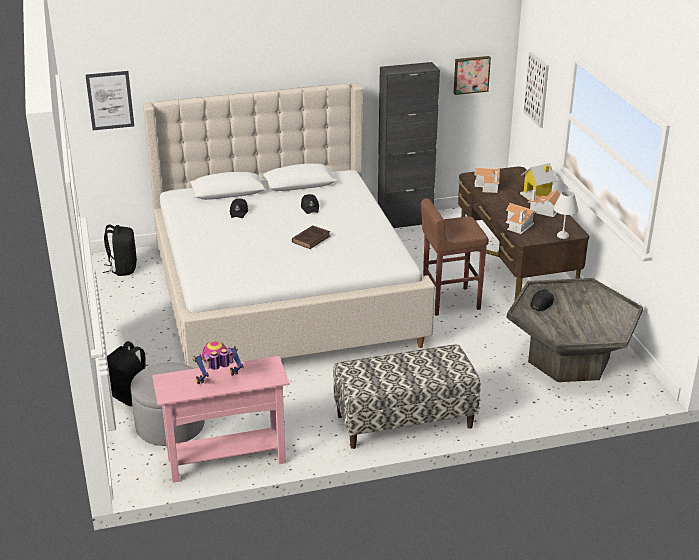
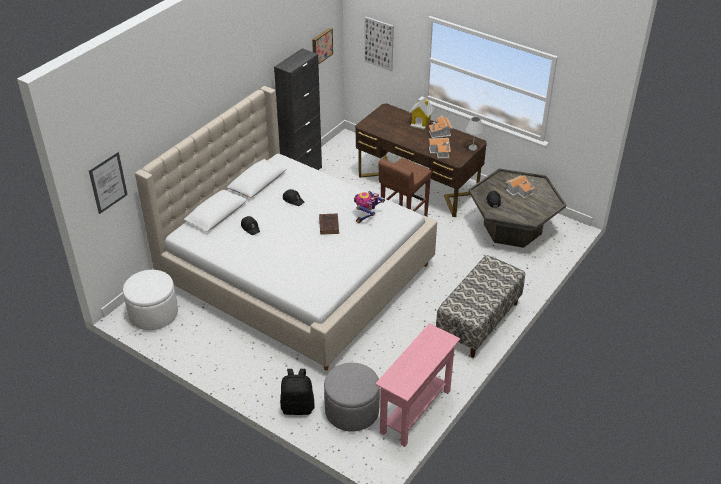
camera: 40 degrees left, 10 degrees up
(123, 269) = (153, 314): black backpack -> white ottoman
(218, 382) = (421, 363): toy robot -> toy robot (367, 216)
(488, 186) = (385, 129): toy house -> toy house (520, 191)

